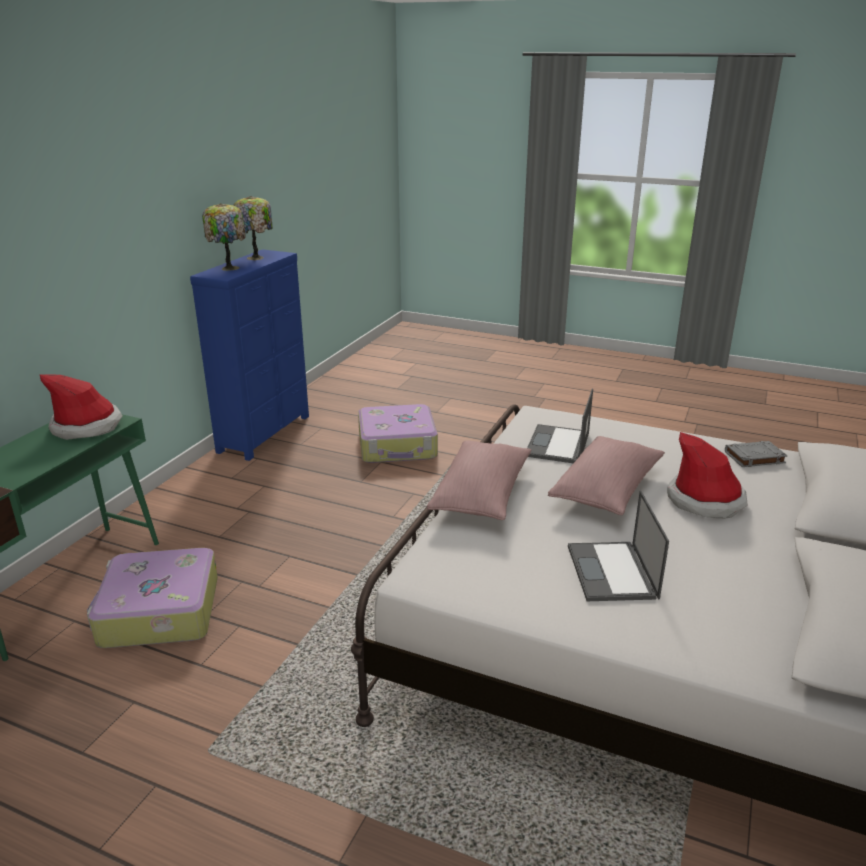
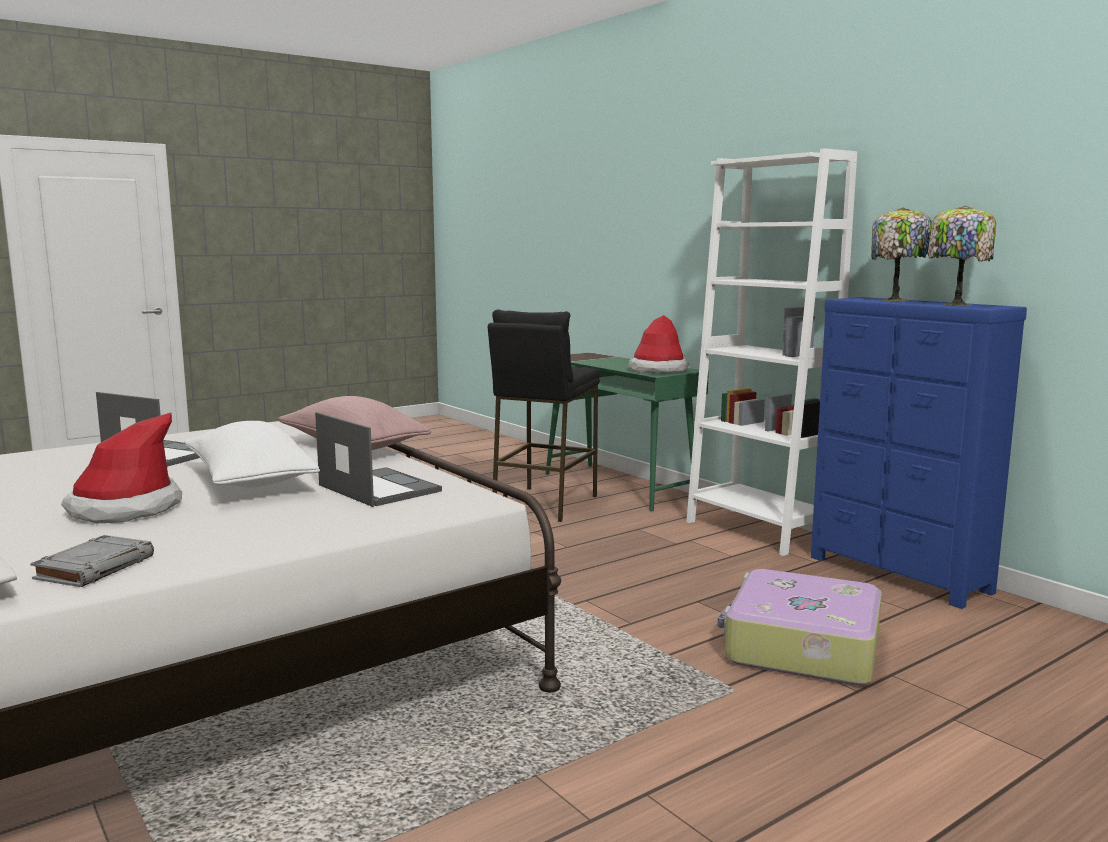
camera: 120 degrees right, 15 degrees down
(158, 612) = (543, 504): suitcase -> black stool
(196, 487) = (757, 531): none -> white bookcase
(606, 490) = (250, 481): pink pillow -> white pillow

